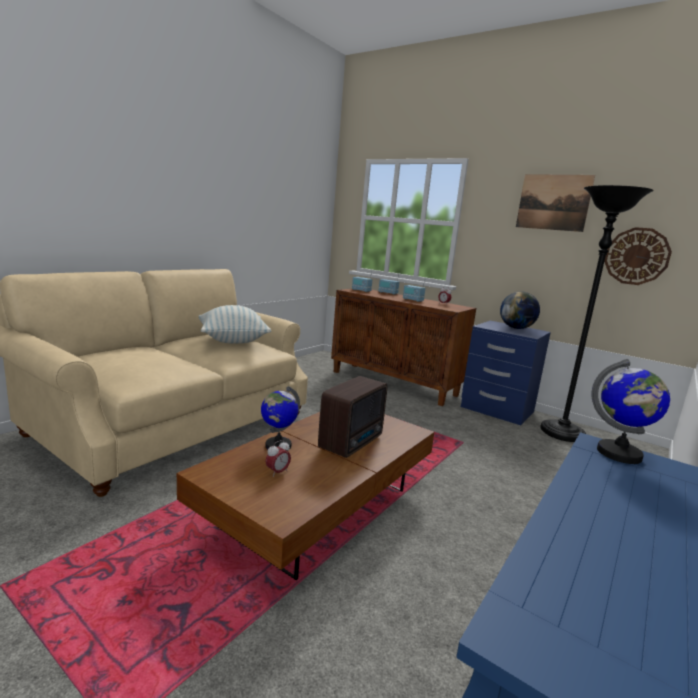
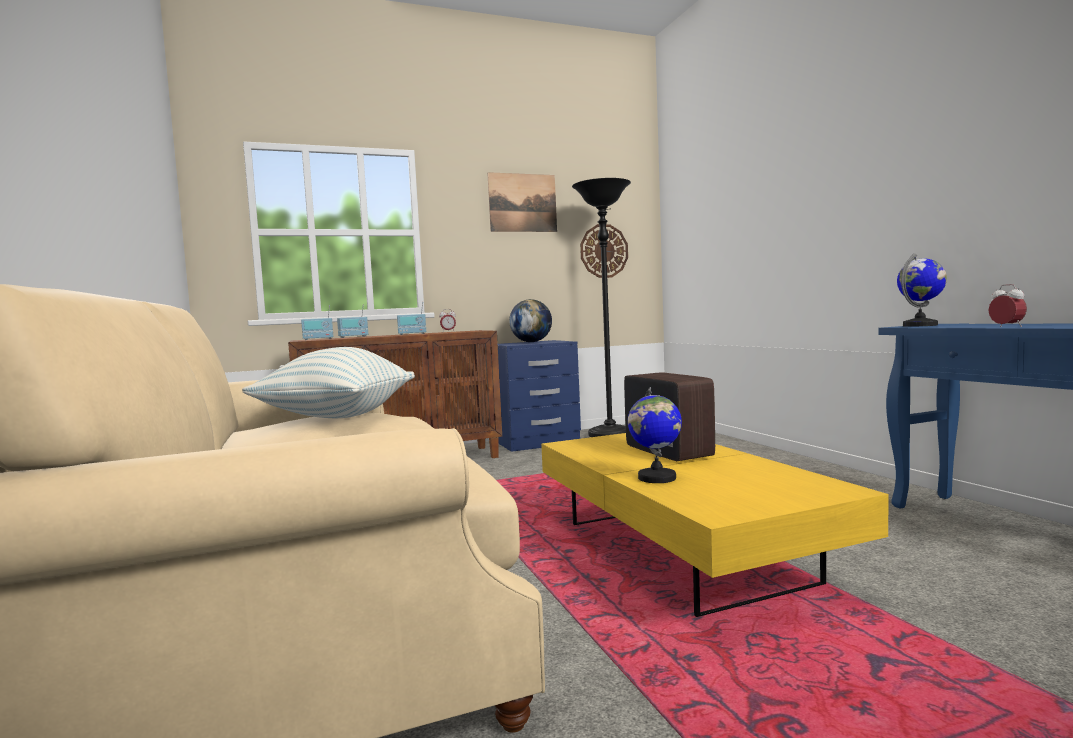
camera: 55 degrees left, 10 degrees down
(277, 472) = (733, 483): alarm clock -> alarm clock (1007, 327)
(318, 508) = (679, 551): brown coffee table -> yellow coffee table

